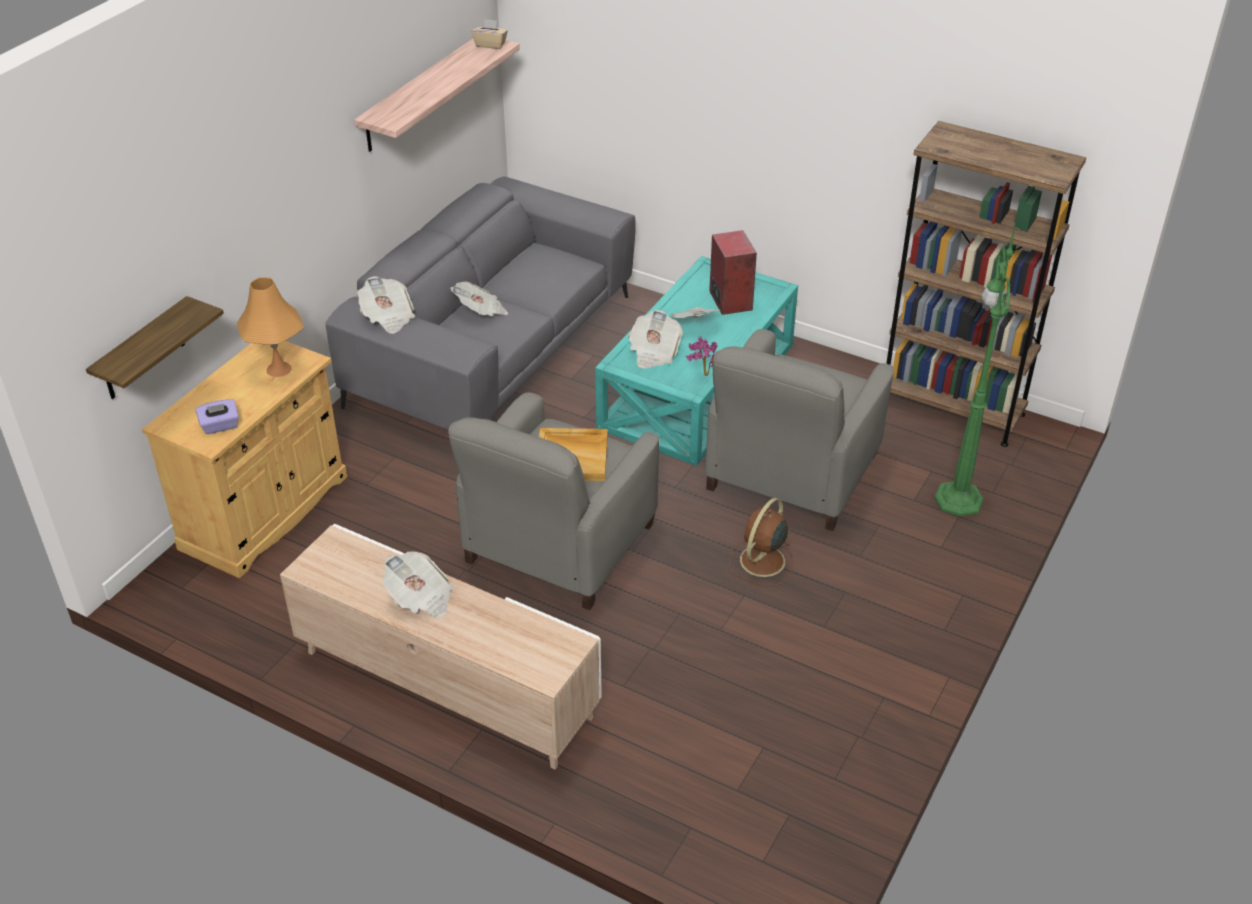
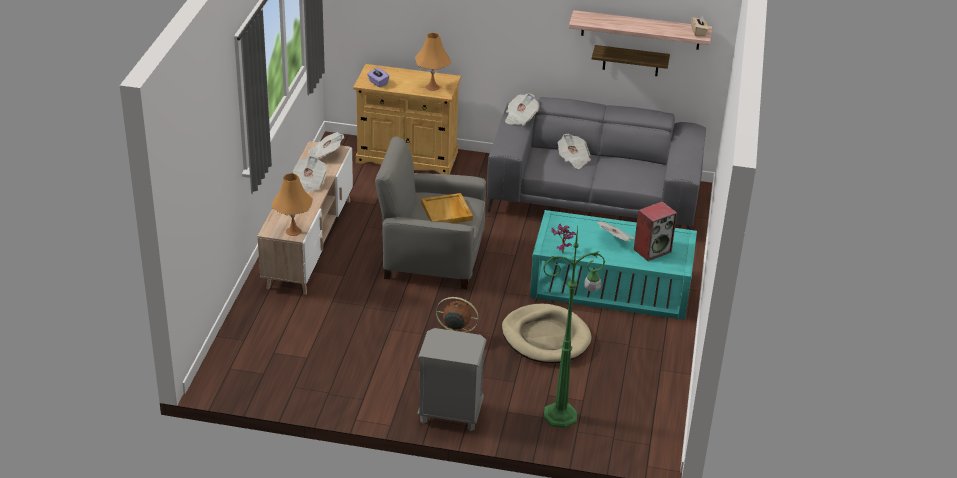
camera: 70 degrees right, 5 degrees down
(143, 351) = (383, 30): shelf -> shelf (631, 60)
(561, 645) = (293, 231): none -> orange table lamp
(654, 352) = (574, 229): newspaper -> newspaper (325, 154)
(791, 472) = (545, 337): grey armchair -> beige dog bed
(936, 606) = (450, 414): none -> grey nightstand
(951, 409) = (659, 404): brown bookcase -> none

